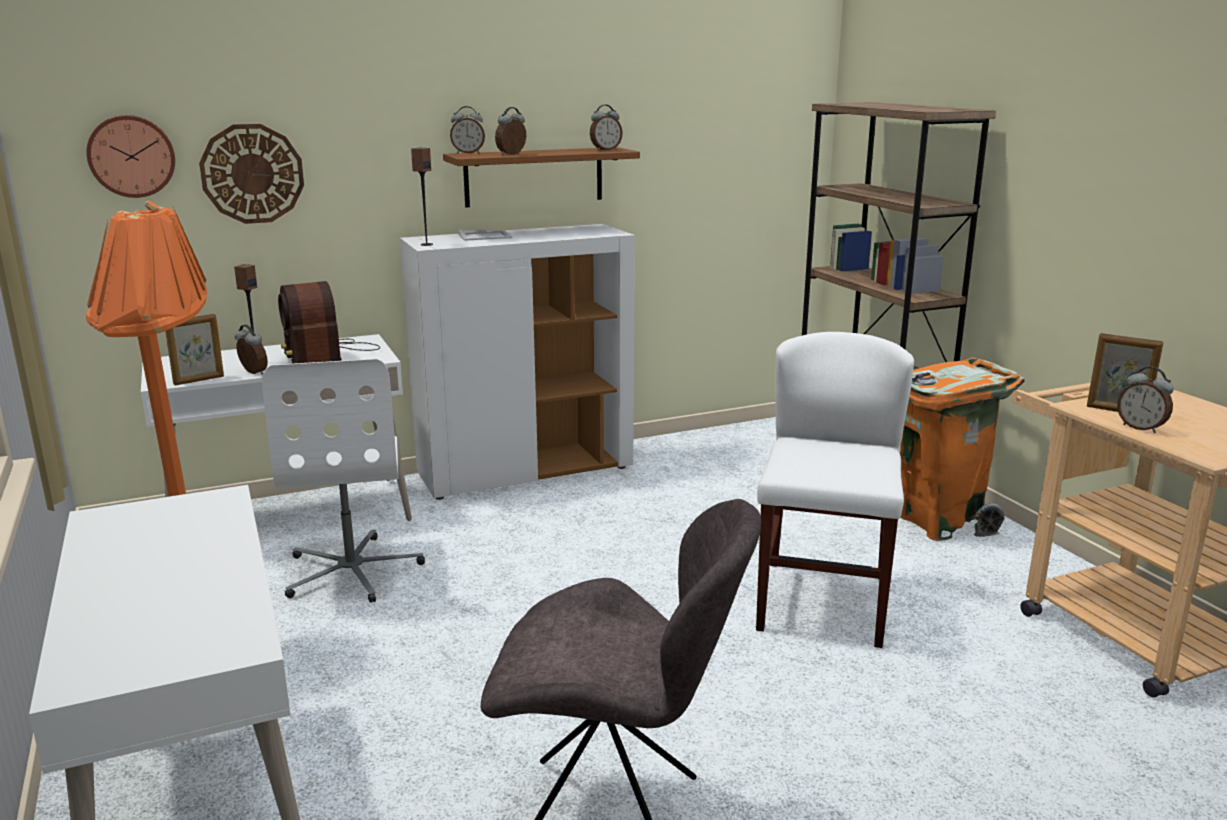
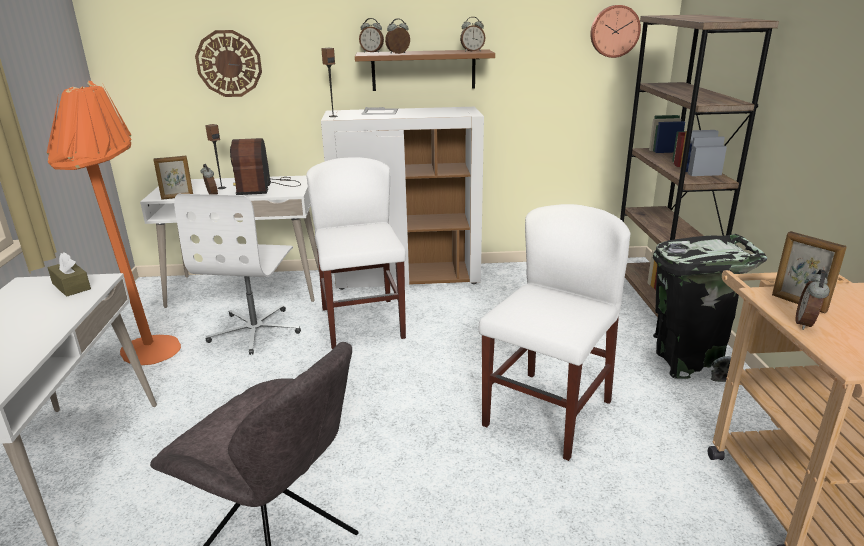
camera: 20 degrees right, 5 degrees up
(131, 156) = (154, 50): wall clock -> wall clock (614, 31)
(187, 510) = (71, 286): none -> brown tissue box
(506, 537) = (362, 323): none -> white chair
(940, 522) = (688, 363): orange trash can -> black trash can
(1141, 428) = (806, 324): alarm clock -> alarm clock turned 45 degrees clockwise

